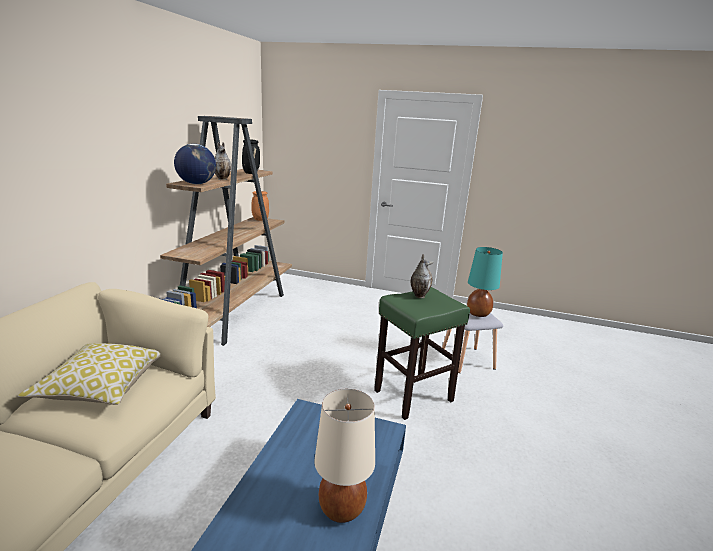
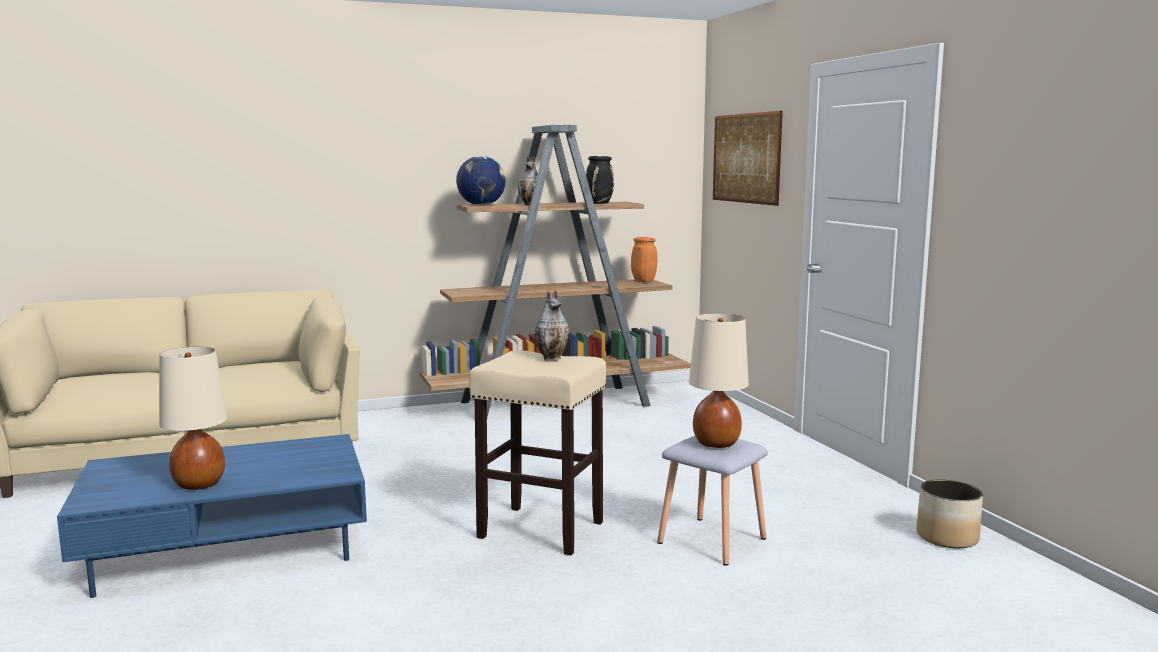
camera: 55 degrees right, 10 degrees down
(101, 385) = (254, 370): pillow -> none
(313, 139) = (745, 158): none -> picture
(412, 396) = (539, 530): green stool -> beige stool
(478, 314) = (716, 444): turquoise table lamp -> beige table lamp
(503, 318) = (948, 537): none -> planter

